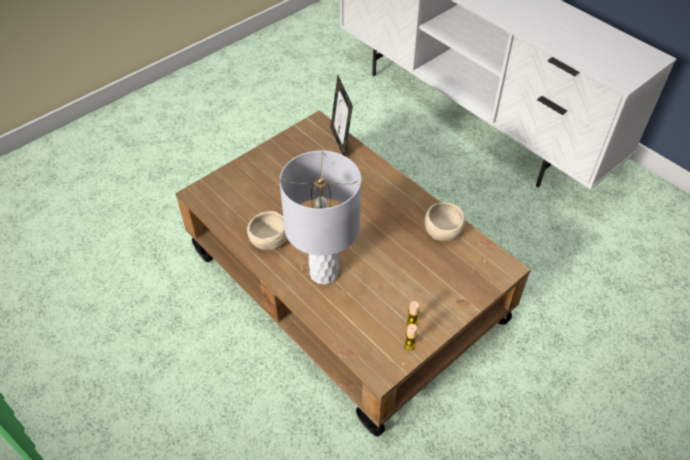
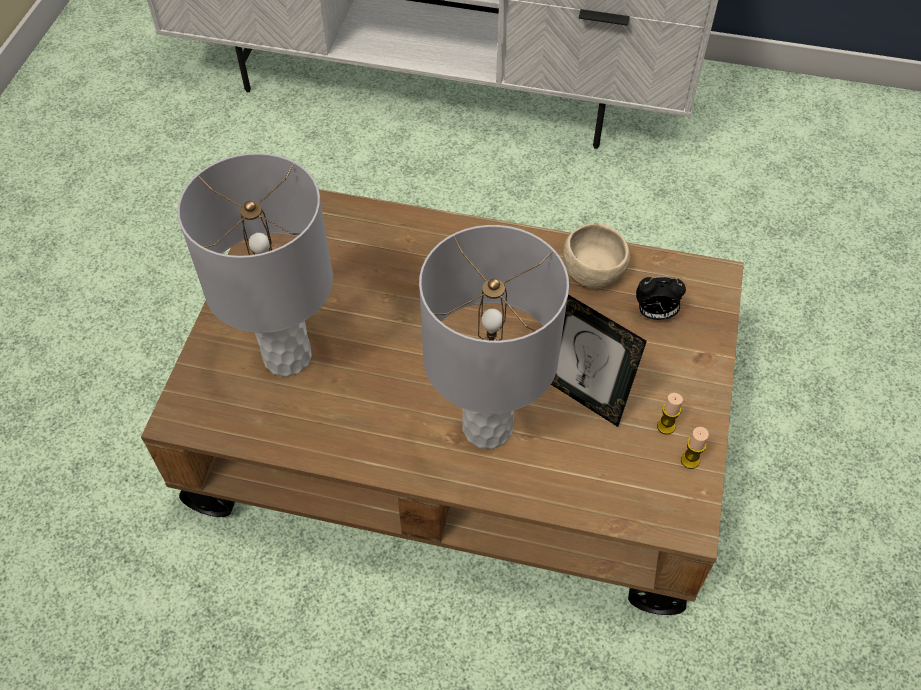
camera: 35 degrees left, 5 degrees up
(261, 193) = (287, 357): none -> grey table lamp
(268, 239) = (361, 424): beige bowl -> none
(341, 141) = (340, 212): picture frame -> picture frame (581, 395)
(456, 268) = (654, 314): none -> alarm clock

